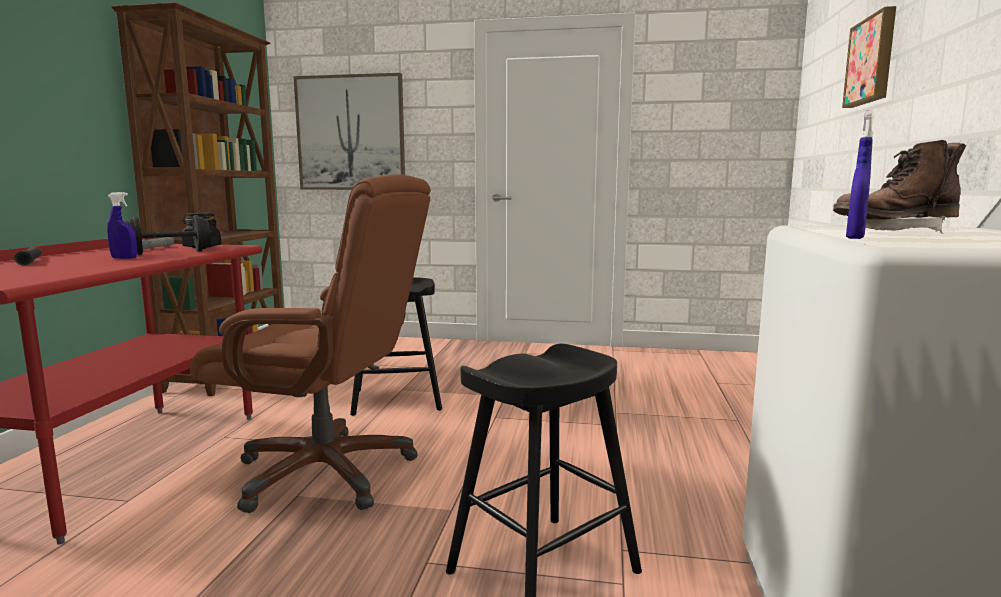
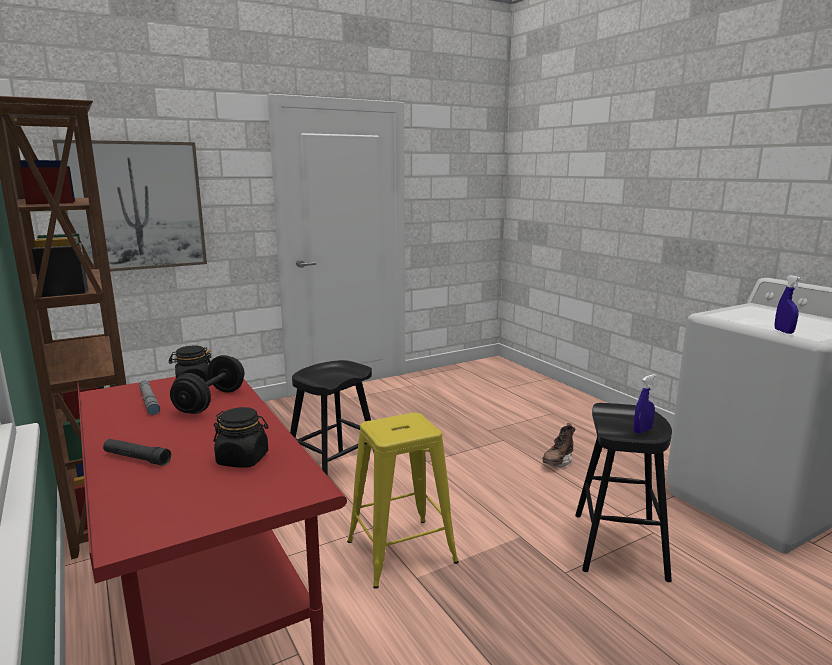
camera: 40 degrees left, 5 degrees up
(55, 270) = (243, 459): none -> black jar
(124, 258) = (211, 423): blue spray bottle -> blue spray bottle (642, 430)
(327, 472) = (401, 552): brown office chair -> yellow stool
(872, 60) = (601, 174): picture -> none
(894, 232) = (763, 319): brown boot -> brown boot (557, 462)

